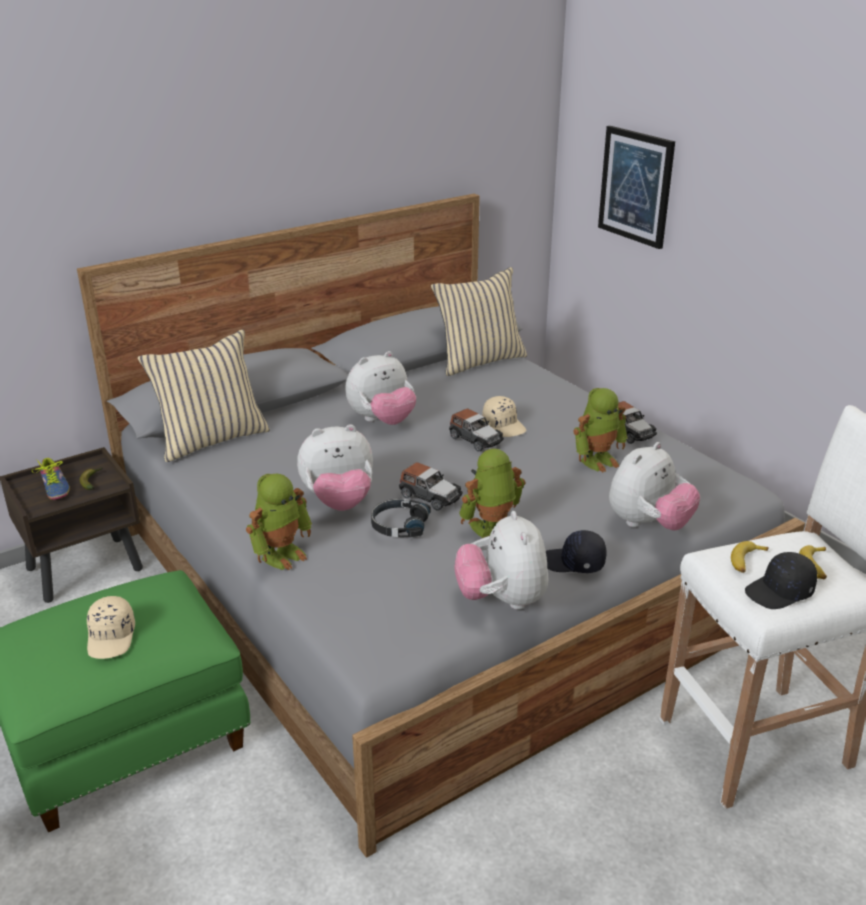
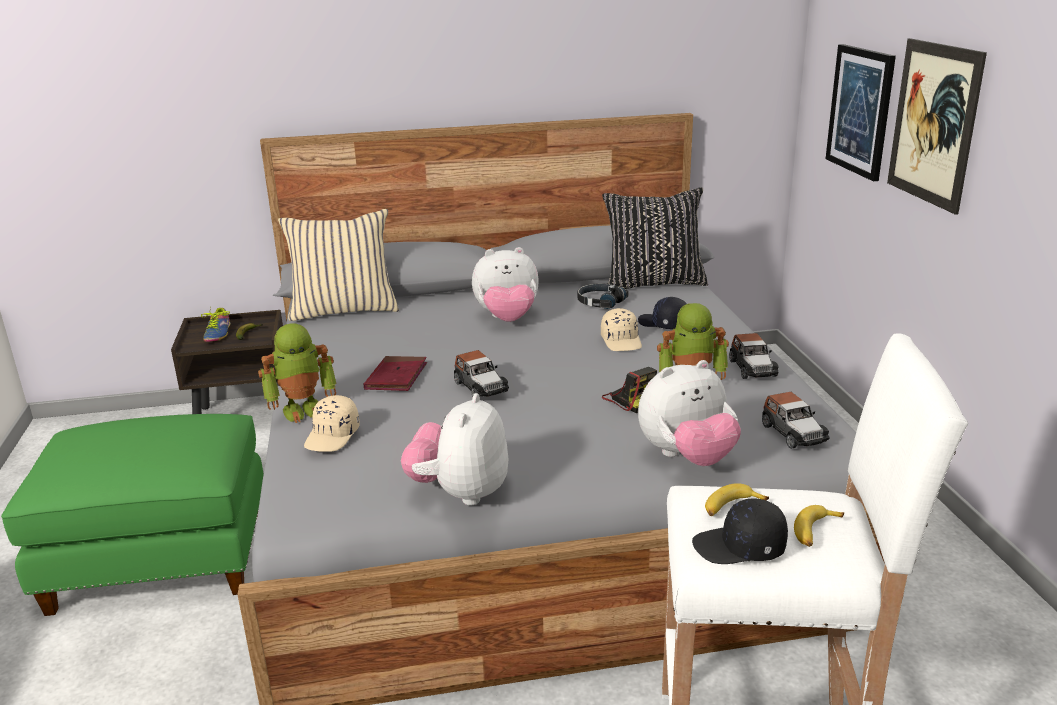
camera: 25 degrees right, 5 degrees down
(112, 637) = (131, 451): beige cap -> beige cap (333, 436)
(339, 502) = (396, 377): plush toy -> red book
(399, 525) = (423, 405): black headphones -> black headphones (600, 302)
(475, 440) = (579, 348): toy car -> toy car (793, 433)
(479, 361) = (653, 283): beige pillow -> black pillow
(491, 528) = (513, 426): toy robot -> none
(560, 482) = (630, 400): none -> camera
(573, 563) = (567, 476): black cap -> black cap (663, 324)
(723, 202) = (933, 123): none -> picture

